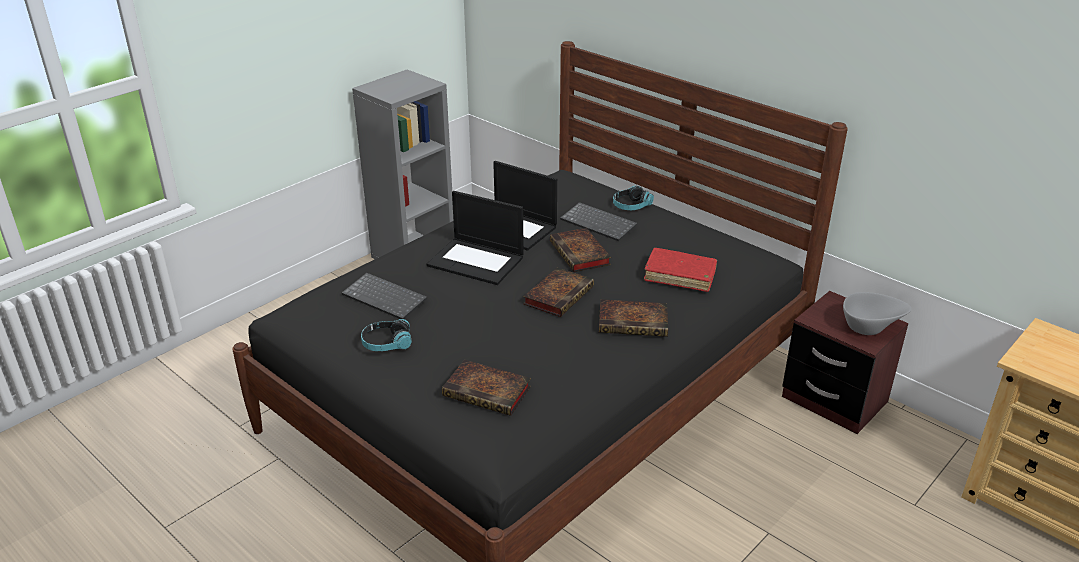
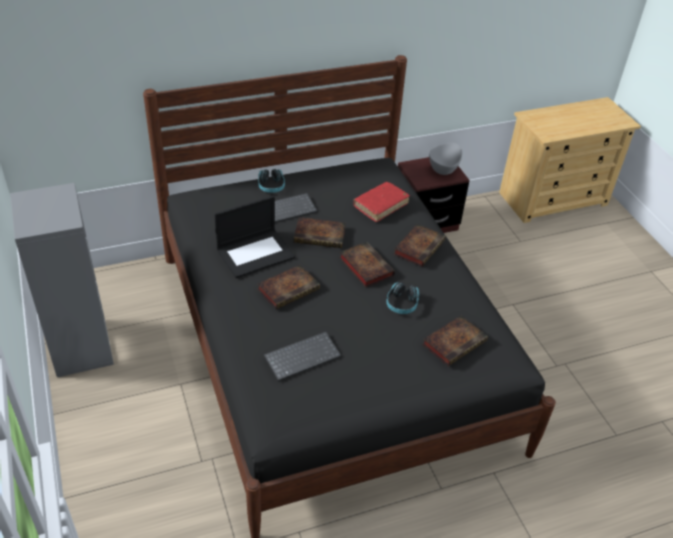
camera: 65 degrees left, 10 degrees up
(386, 343) = (365, 375): headphones -> headphones (402, 304)
(477, 261) = (289, 288): laptop -> book

